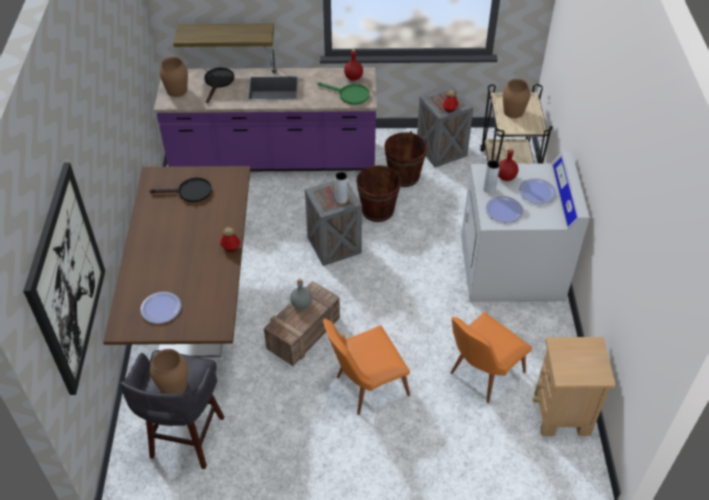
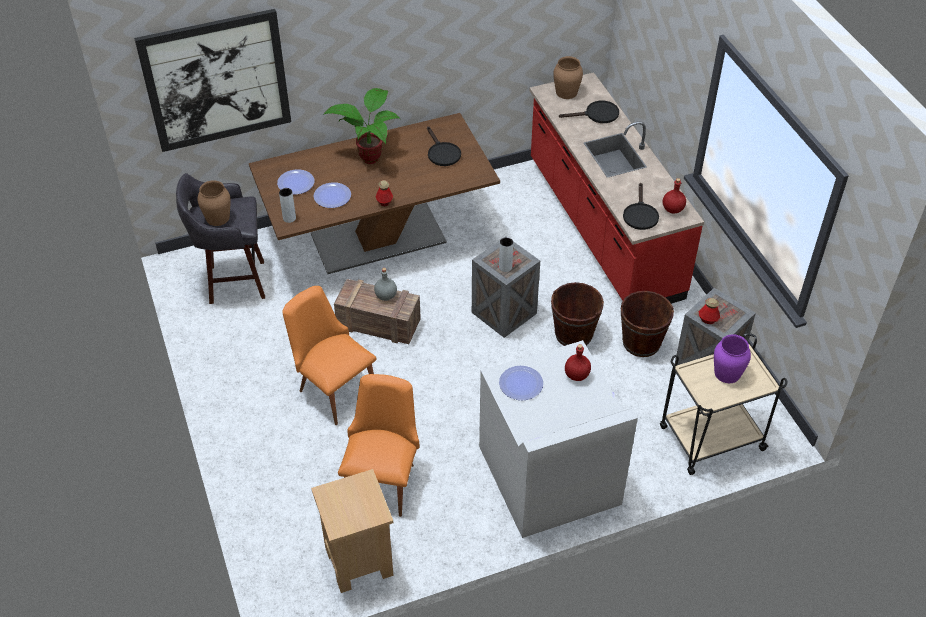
camera: 70 degrees right, 0 degrees up
(160, 242) = (371, 156): none -> potted plant
(227, 35) = (646, 85): shelf -> none
(273, 159) = (602, 229): purple counter -> red counter
(349, 95) = (640, 214): green frying pan -> black frying pan
(481, 375) = (383, 478): orange chair -> orange chair turned 75 degrees clockwise
(489, 189) = (548, 364): grey vase -> grey vase (289, 218)
(513, 112) = (727, 373): brown vase -> purple vase
(537, 192) = (565, 407): plate -> plate (332, 196)

